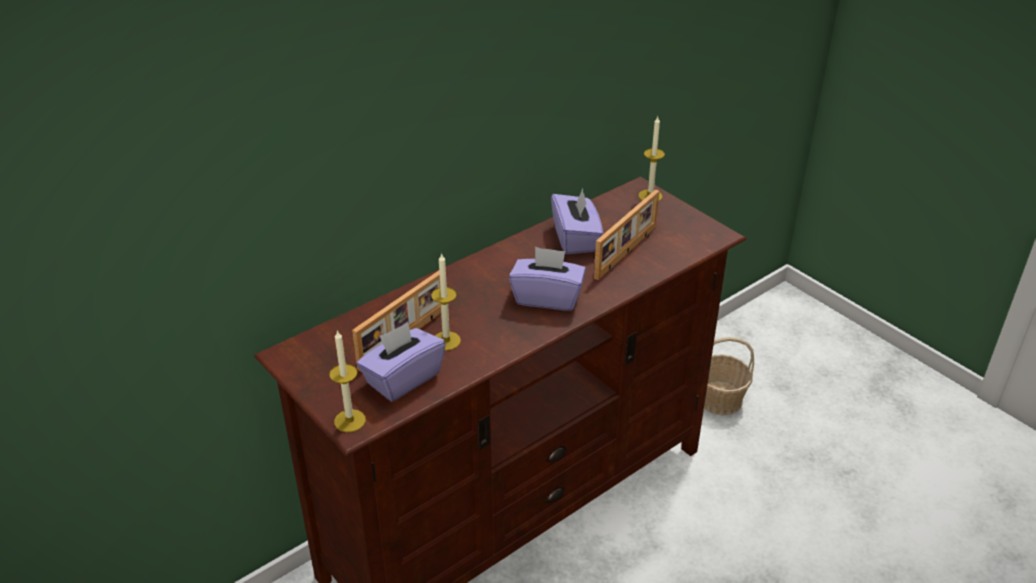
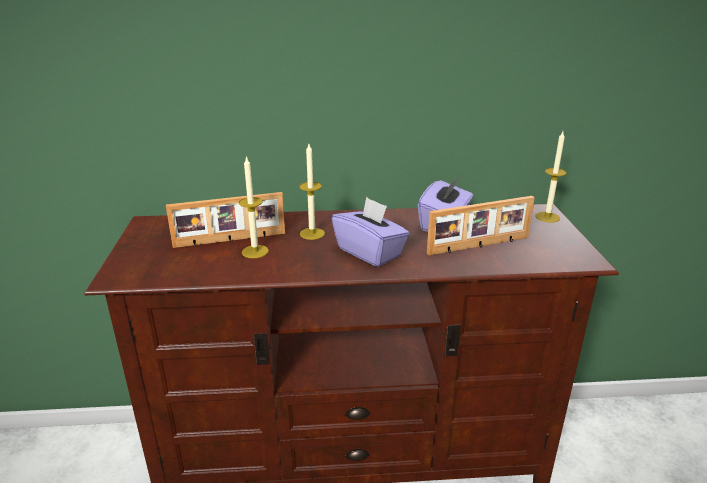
camera: 35 degrees right, 10 degrees down
(350, 421) = (118, 273): candle -> candle (312, 233)
(403, 379) = (191, 262): purple tissue box -> none
(719, 399) = (602, 460): basket -> none

